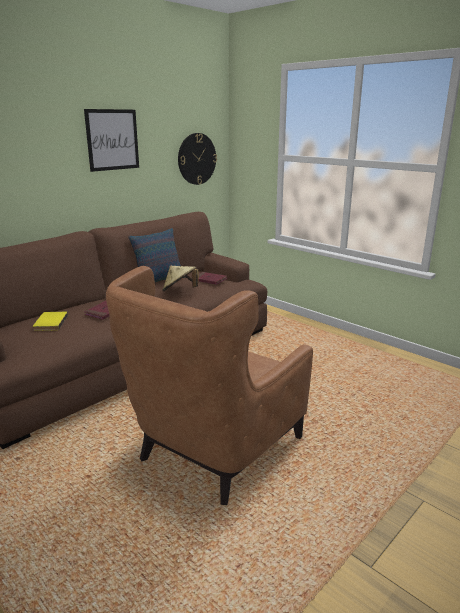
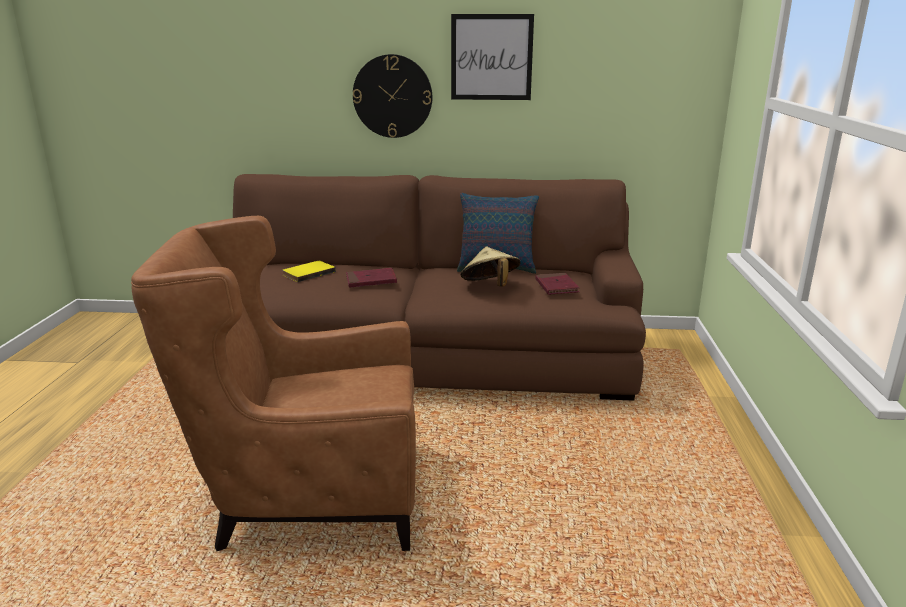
camera: 50 degrees right, 0 degrees up
(196, 159) = (649, 95): wall clock -> wall clock (392, 96)

